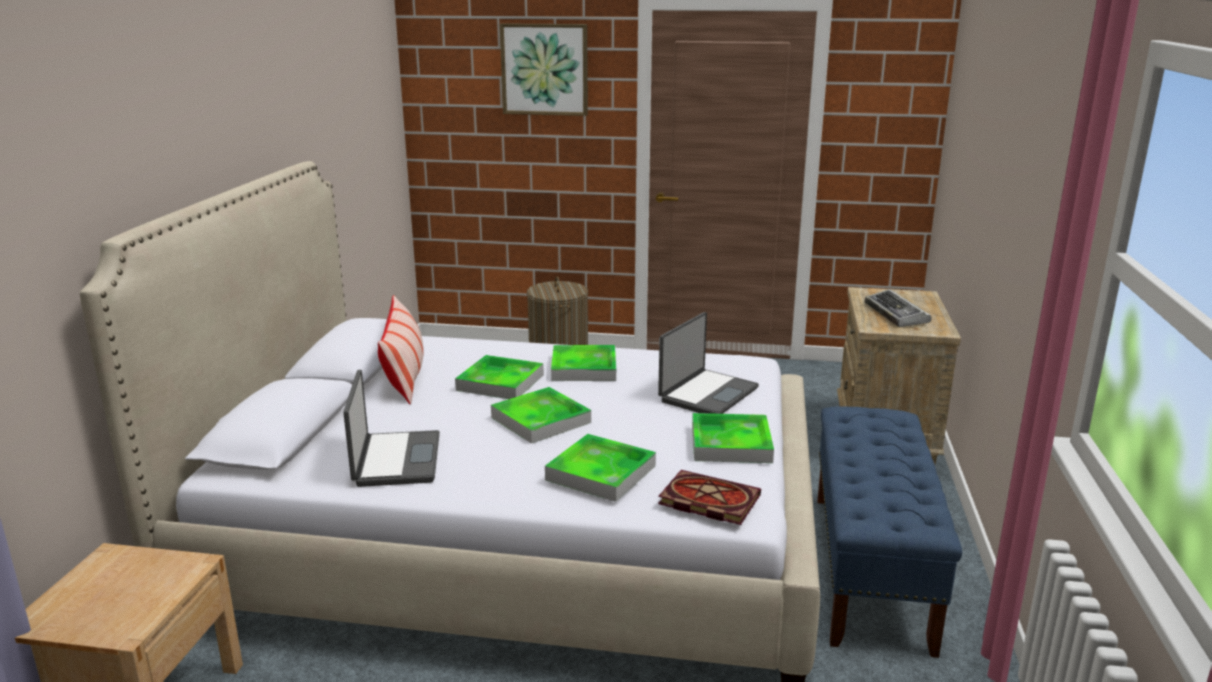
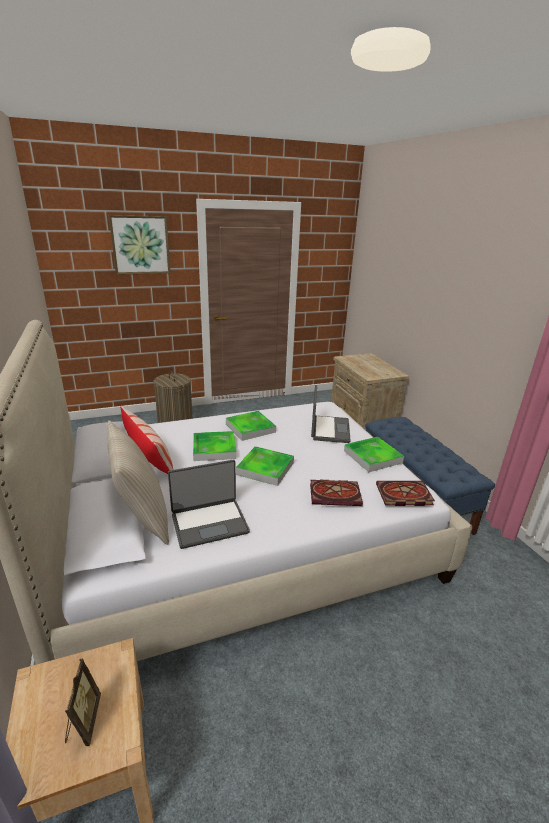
camera: 30 degrees left, 5 degrees up
(115, 602) = (83, 721): none -> picture frame
(327, 434) = (142, 517): none -> beige pillow
(395, 460) = (209, 523): laptop -> laptop turned 105 degrees clockwise
(601, 473) = (336, 494): tray -> book
(897, 315) = (371, 368): keyboard -> none

